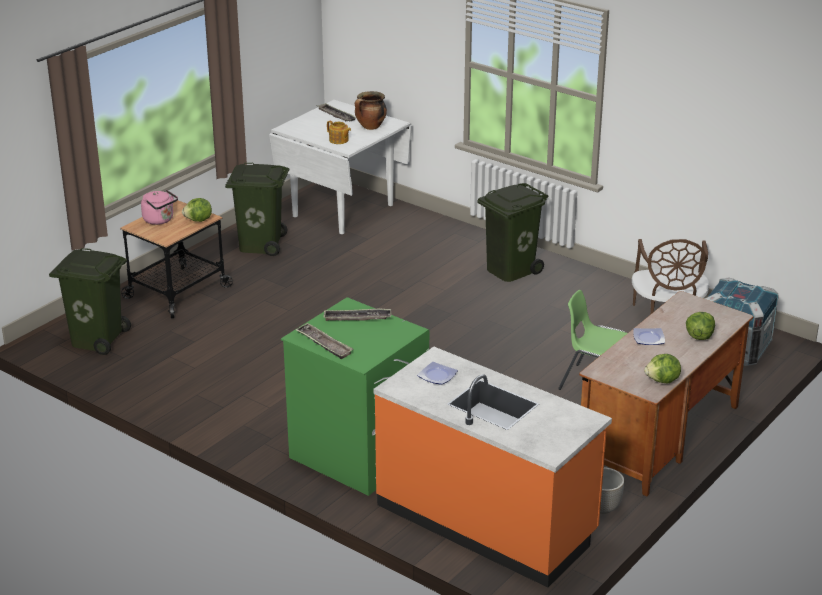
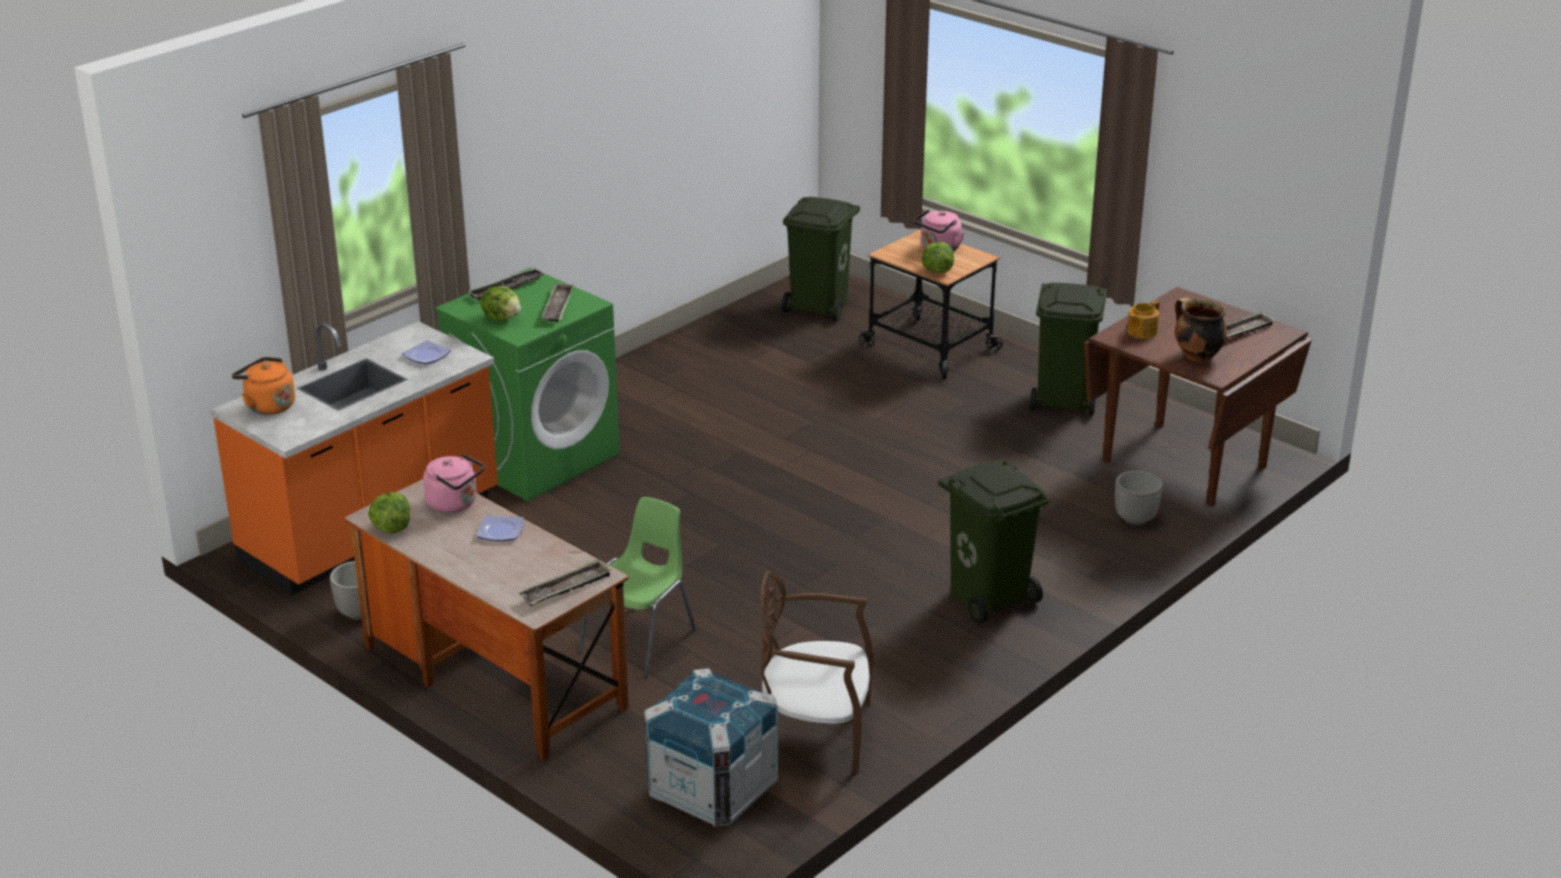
camera: 95 degrees right, 0 degrees up
(342, 210) = (1184, 463): white dining table -> brown dining table
(411, 226) = (1136, 519): none -> planter
(541, 438) = (268, 406): none -> orange kettle
(621, 360) = (455, 504): none -> pink kettle
(699, 336) = (491, 572): lettuce -> lettuce (502, 318)
(704, 309) = (566, 588): none -> tray

